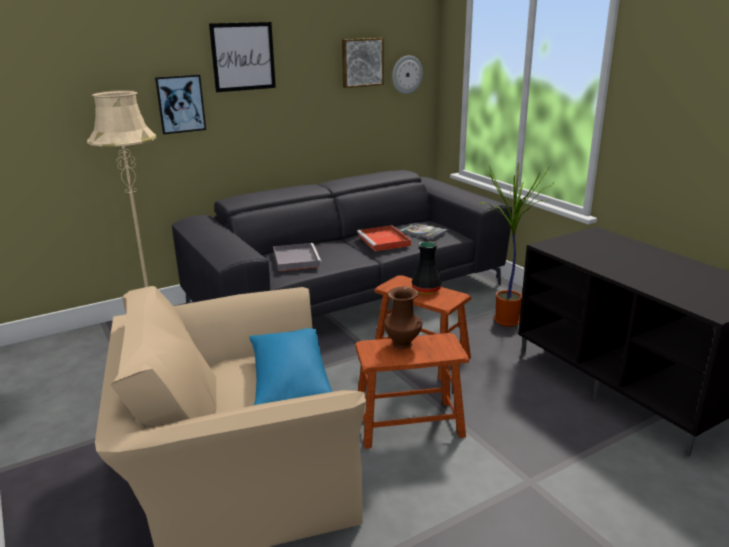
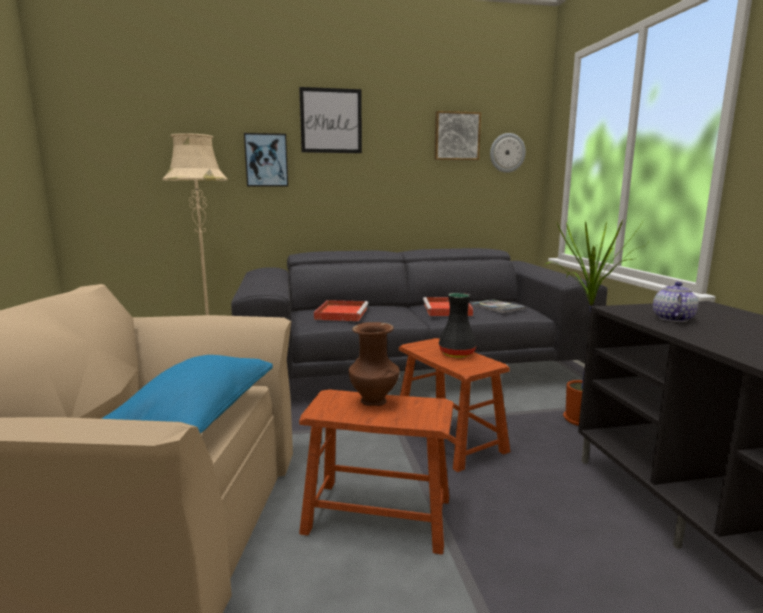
camera: 20 degrees right, 10 degrees down
(295, 259) = (341, 313): grey tray -> red tray
(583, 251) = (672, 318): none -> teapot

